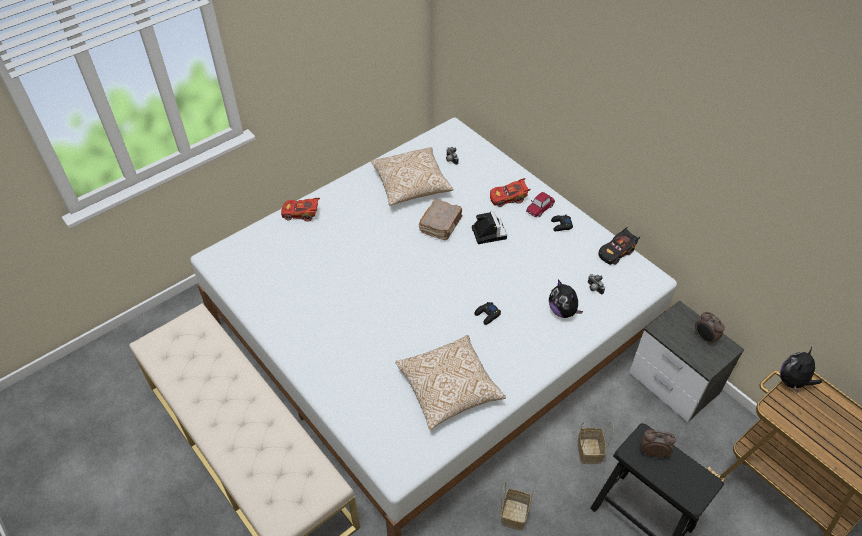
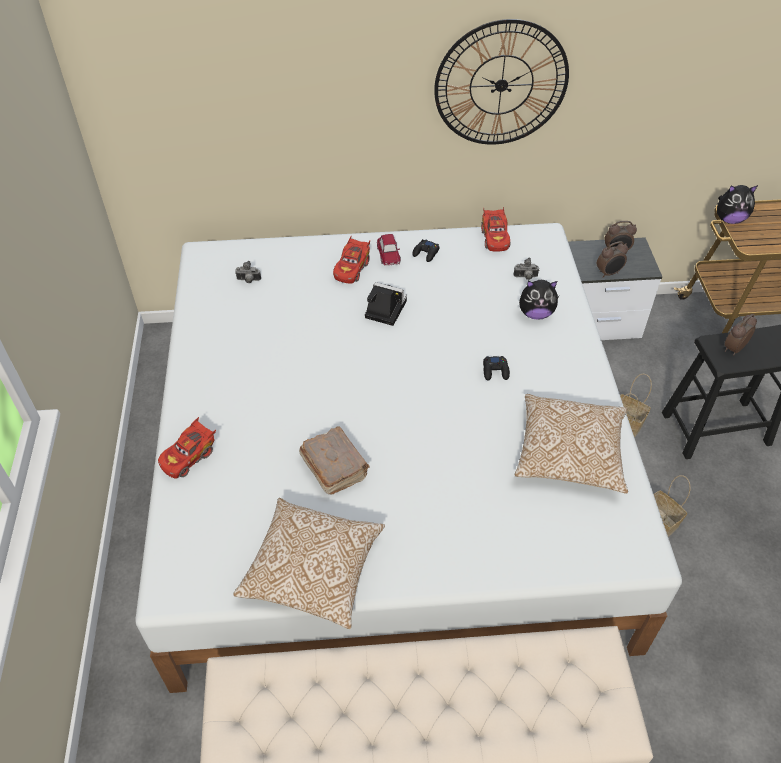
camera: 55 degrees left, 0 degrees up
(411, 185) = (251, 332): pillow -> pillow (313, 571)
(441, 225) = (337, 339): brown book -> brown book (334, 467)
(616, 252) = (495, 237): black toy car -> red toy car
(661, 140) = (501, 85): none -> wall clock
(674, 344) = (609, 273): none -> alarm clock
(792, 382) = (729, 219): plush toy -> plush toy turned 75 degrees counterclockwise

